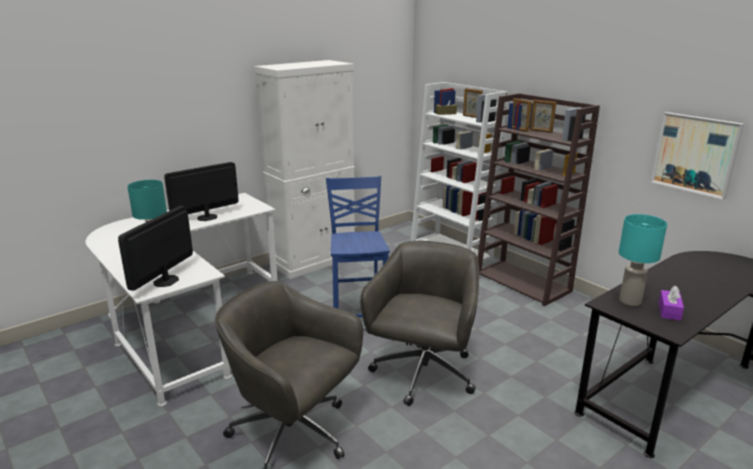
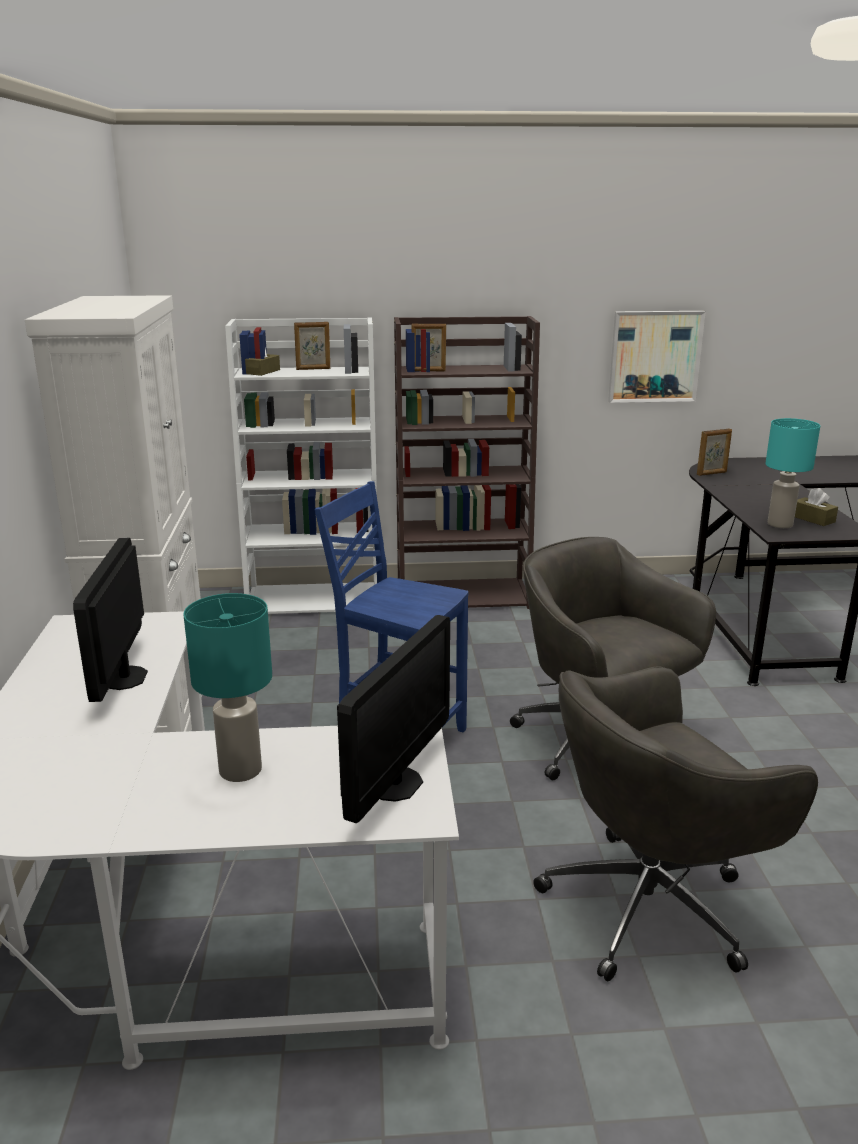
camera: 55 degrees left, 0 degrees up
(166, 281) = (395, 784): monitor -> monitor turned 120 degrees counterclockwise
(541, 131) = (453, 367): picture frame -> picture frame (712, 473)
(669, 311) = (812, 519): purple tissue box -> brown tissue box

